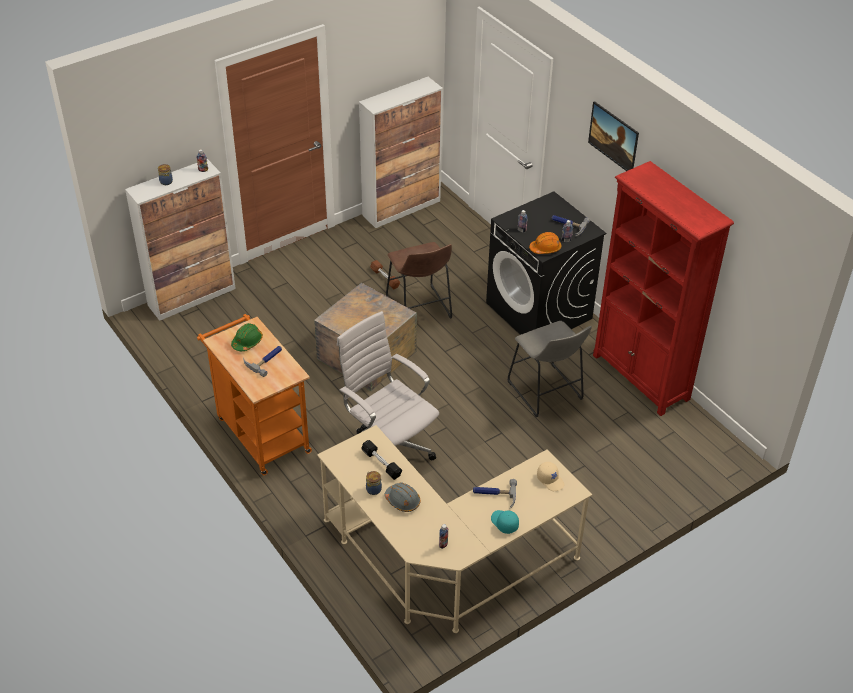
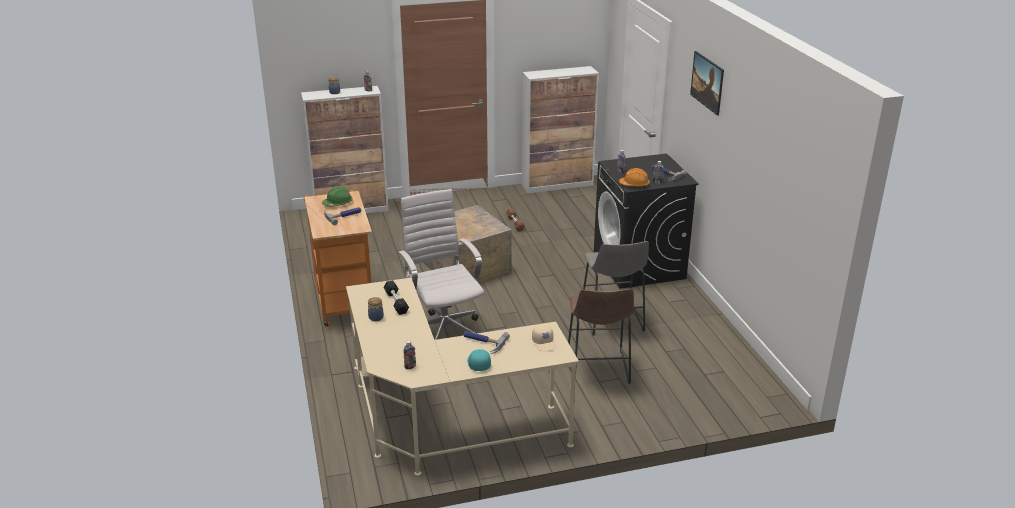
camera: 20 degrees right, 15 degrees down
(402, 501) = (396, 330): grey hard hat -> none
(419, 310) = (531, 248): brown stool -> brown stool (598, 370)
(641, 377) = (711, 327): red bookcase -> none

